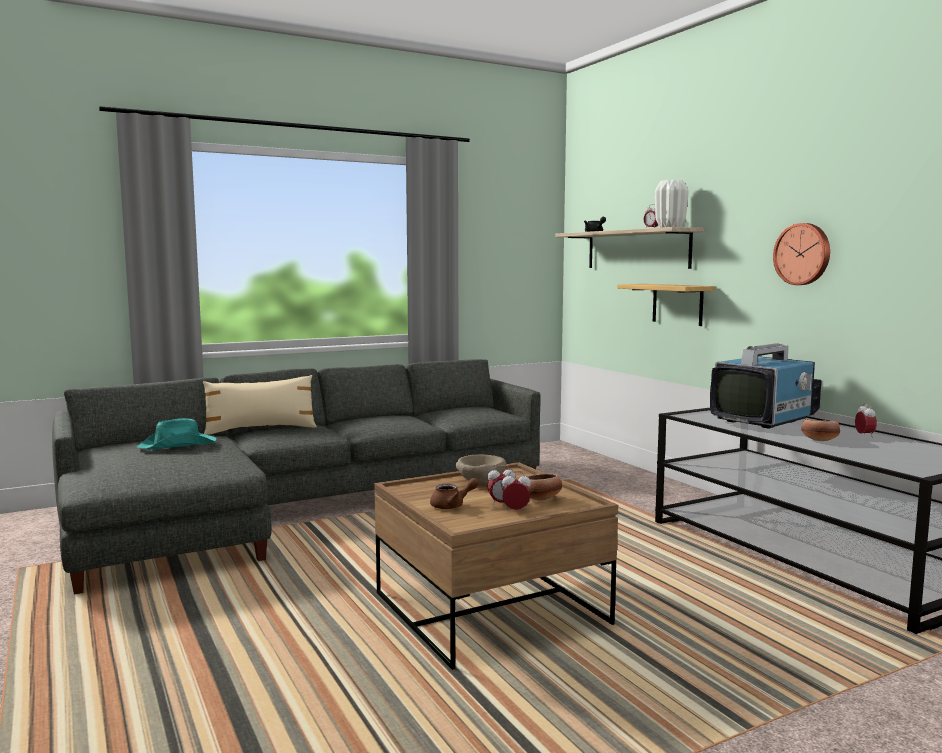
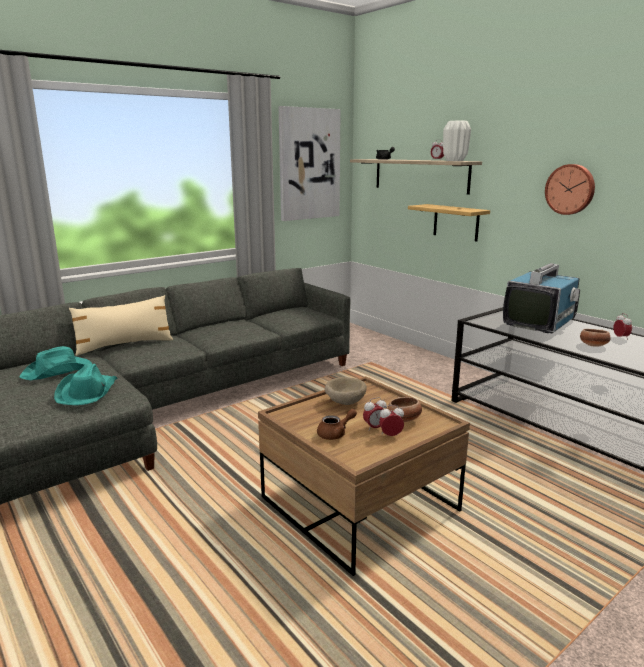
camera: 10 degrees left, 10 degrees up
(201, 462) = (87, 391): none -> turquoise hat
(506, 240) = (309, 164): none -> picture

